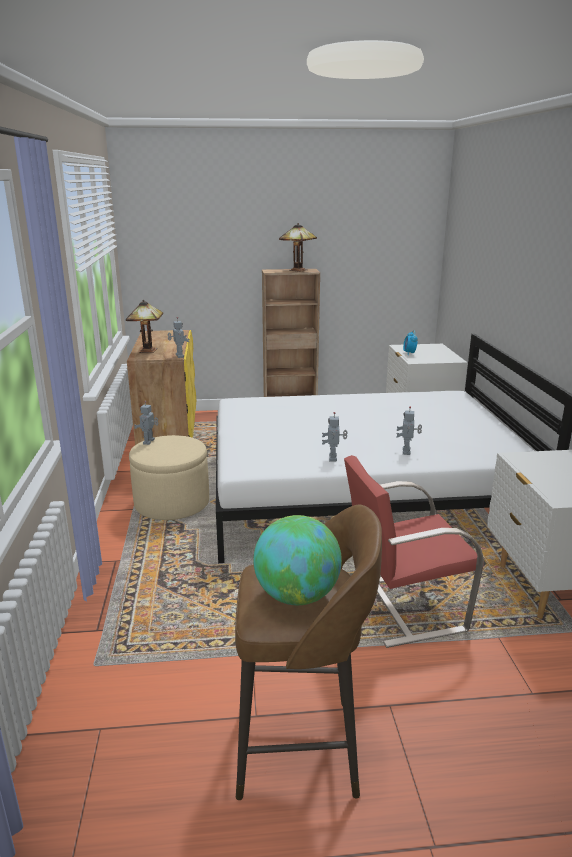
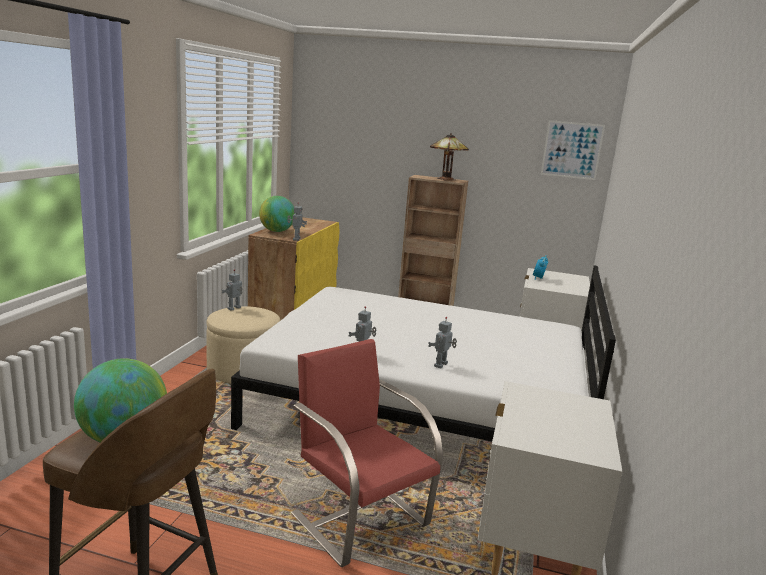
camera: 20 degrees right, 5 degrees down
(148, 351) = (276, 231): table lamp -> globe
(402, 606) = (359, 517): red chair -> red chair turned 45 degrees clockwise
(409, 227) = (572, 150): none -> picture

